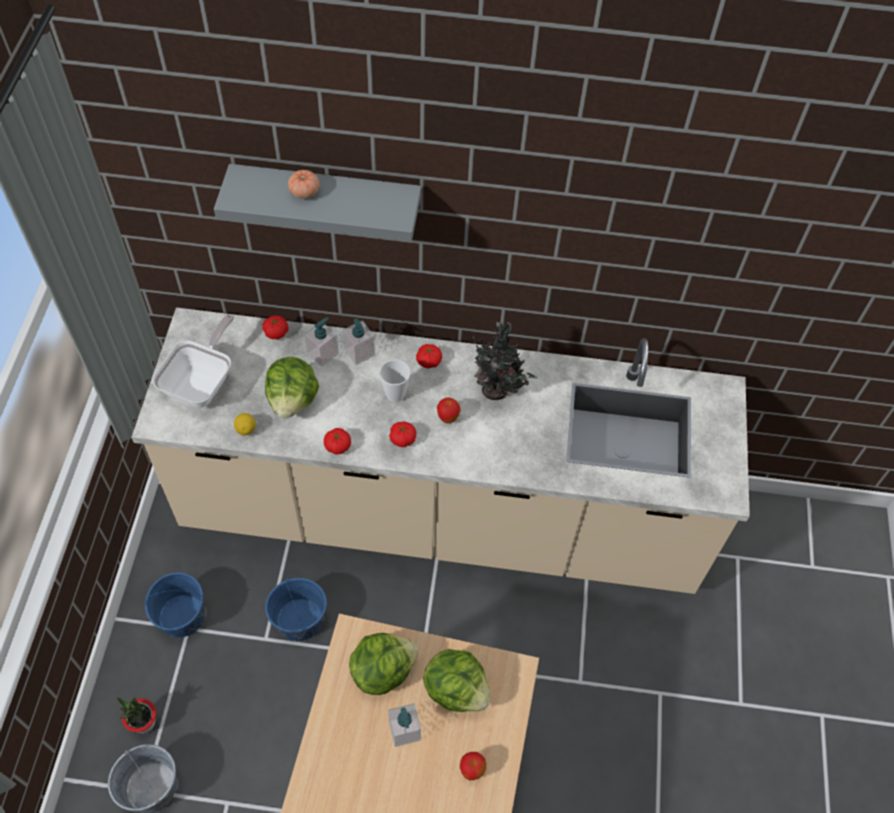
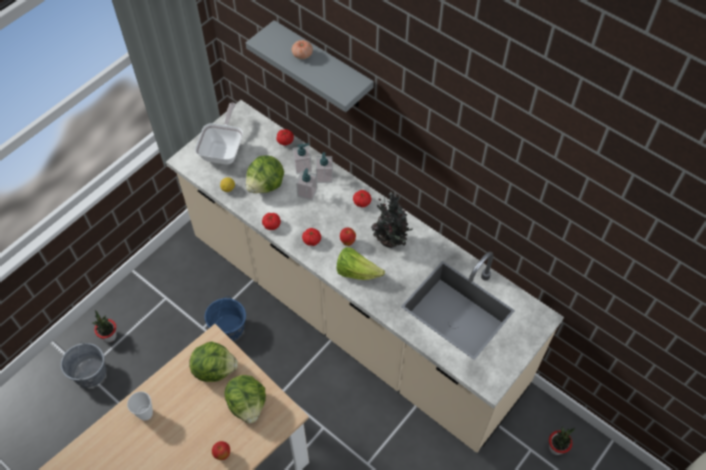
camera: 35 degrees right, 0 degrees up
(182, 616) = (167, 289): blue bucket -> none
(202, 383) = (224, 150): frying pan -> frying pan turned 45 degrees counterclockwise
(395, 395) = (327, 212): cup -> cup (145, 414)
(404, 731) = (202, 409): soap dispenser -> soap dispenser (307, 192)
(485, 448) = (357, 272): none -> lettuce
(761, 539) = (556, 448): none -> potted plant

